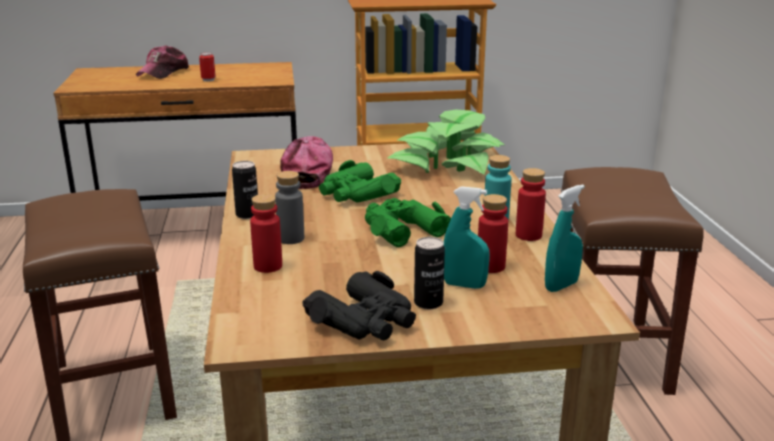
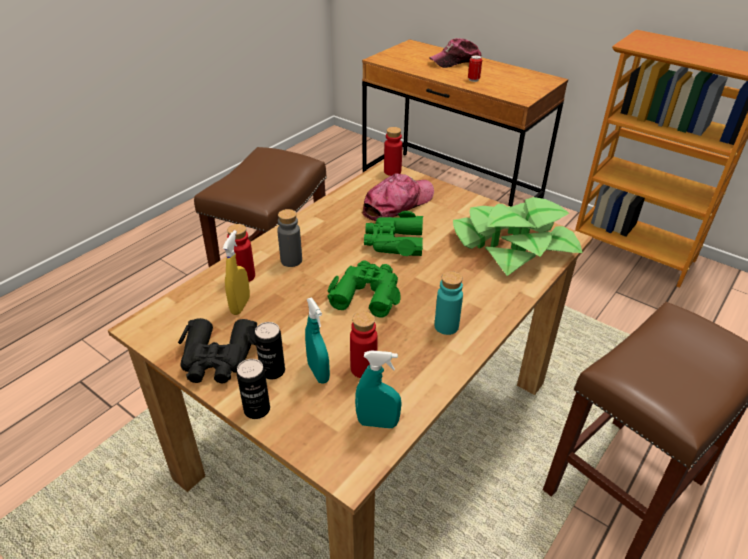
camera: 45 degrees right, 15 degrees up
(247, 215) = (301, 224): can -> can (257, 409)
(309, 283) = (240, 305): none -> yellow spray bottle
(528, 235) = (442, 358): red bottle -> red bottle (392, 171)

